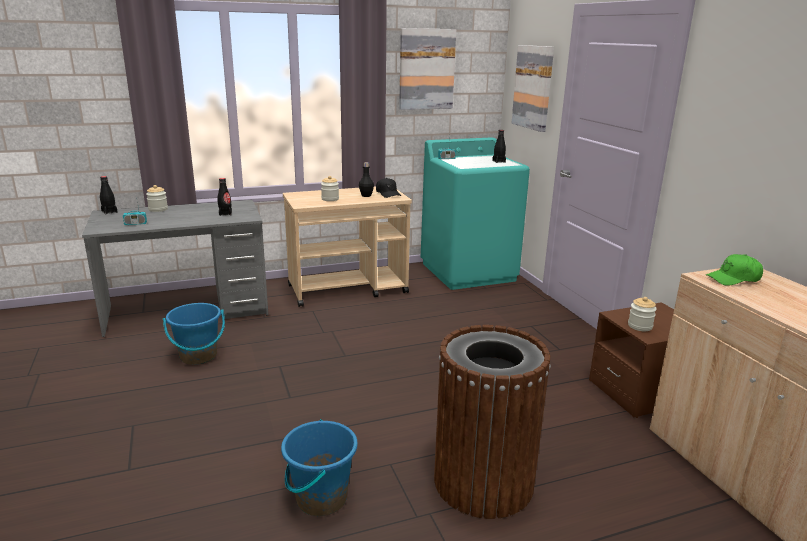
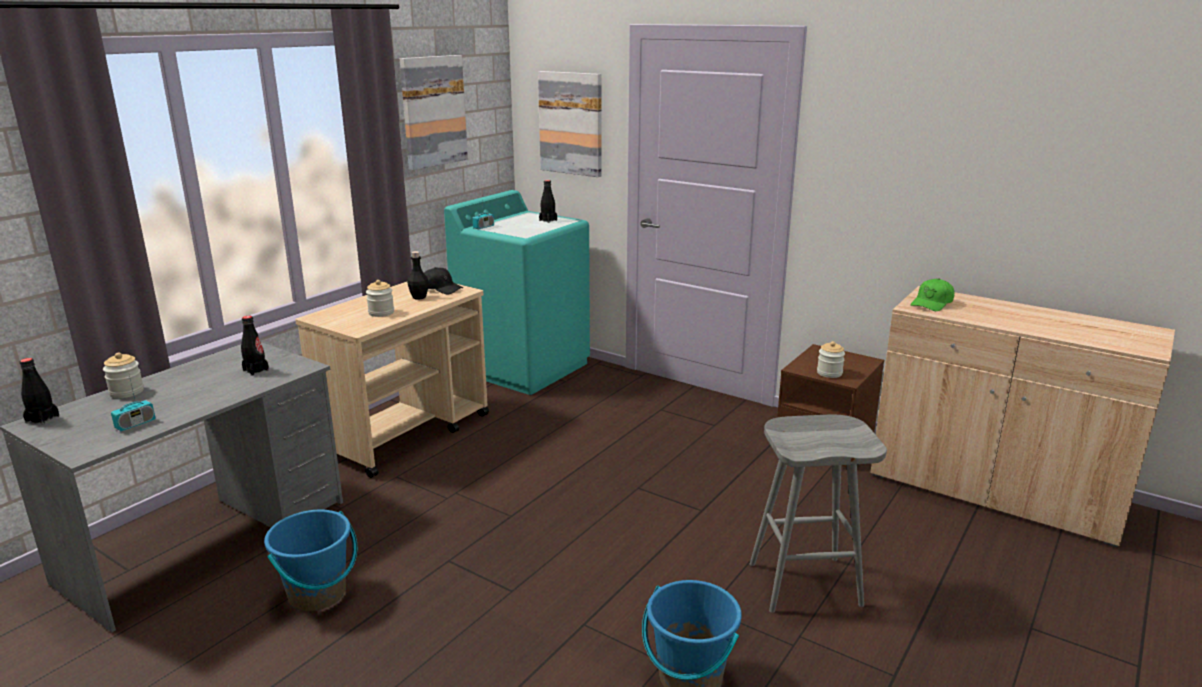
camera: 35 degrees left, 0 degrees up
(483, 482) = (805, 583): brown trash can -> grey stool

